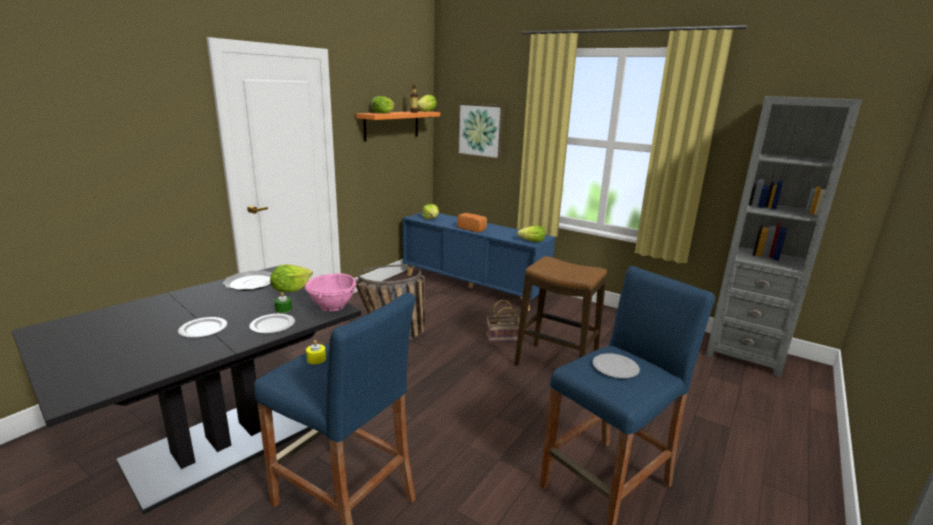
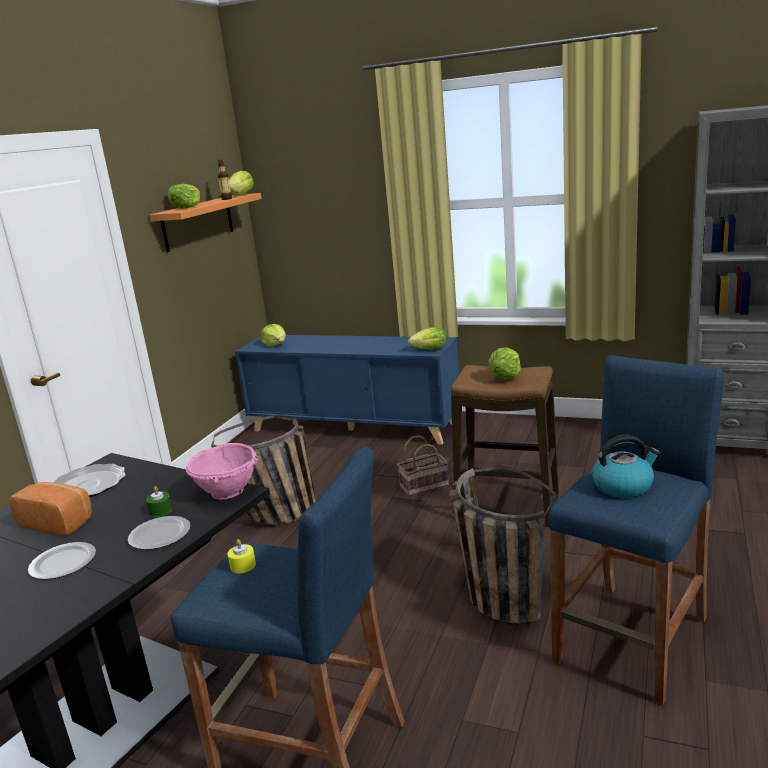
camera: 10 degrees left, 0 degrees up
(290, 290) = (152, 482): lettuce -> lettuce (505, 377)
(472, 229) = (341, 348): bread -> bread (59, 522)
(480, 130) = (322, 210): picture -> none
(518, 426) = (493, 595): none -> basket
(614, 367) = (623, 486): plate -> kettle

